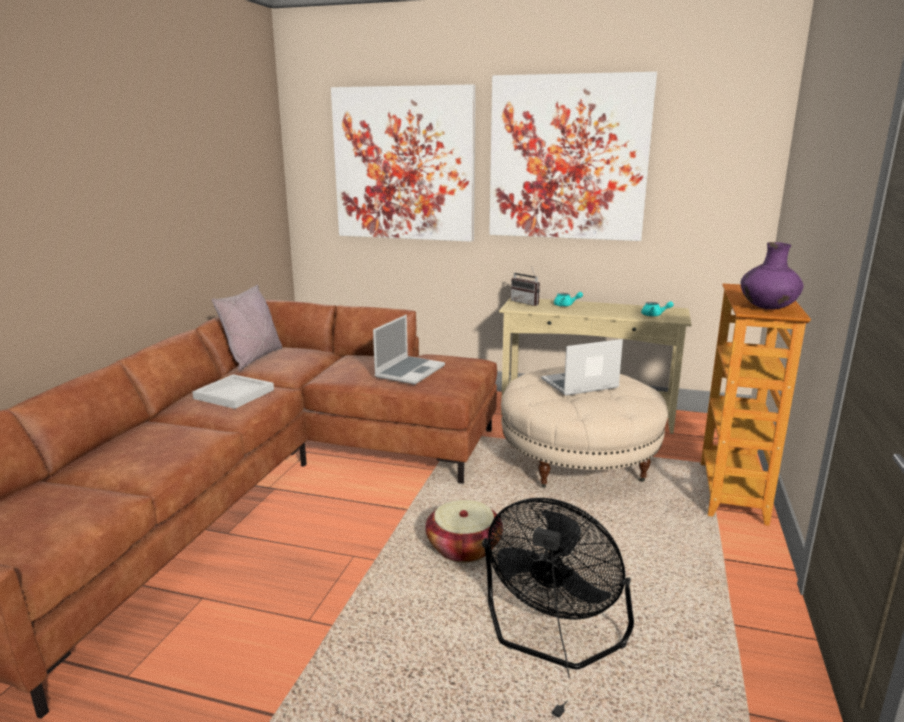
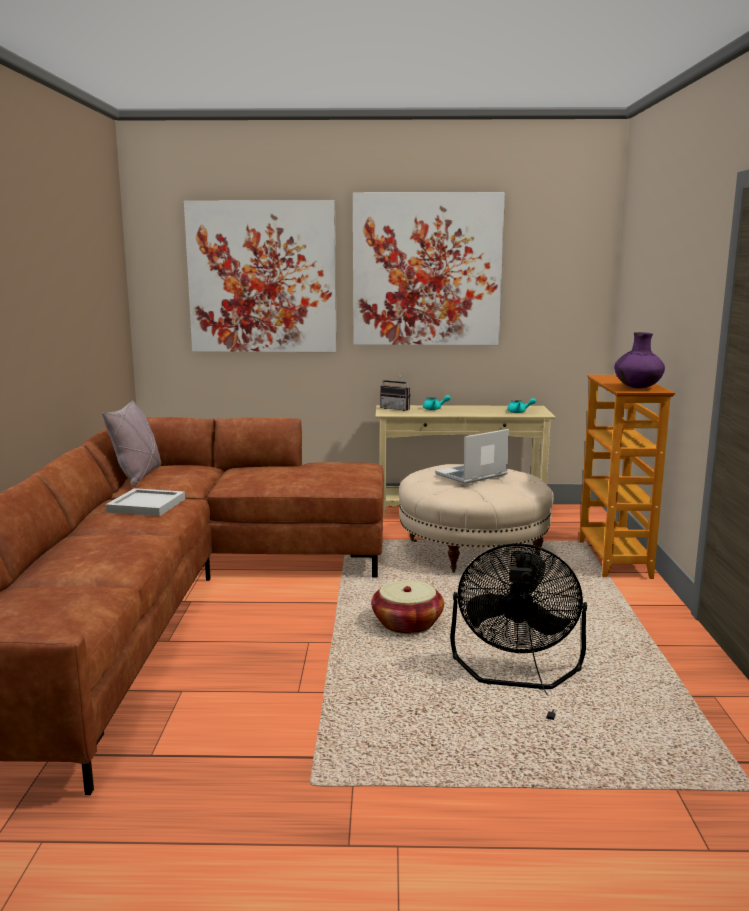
camera: 15 degrees left, 5 degrees down
(409, 371) = (311, 474): laptop -> none

